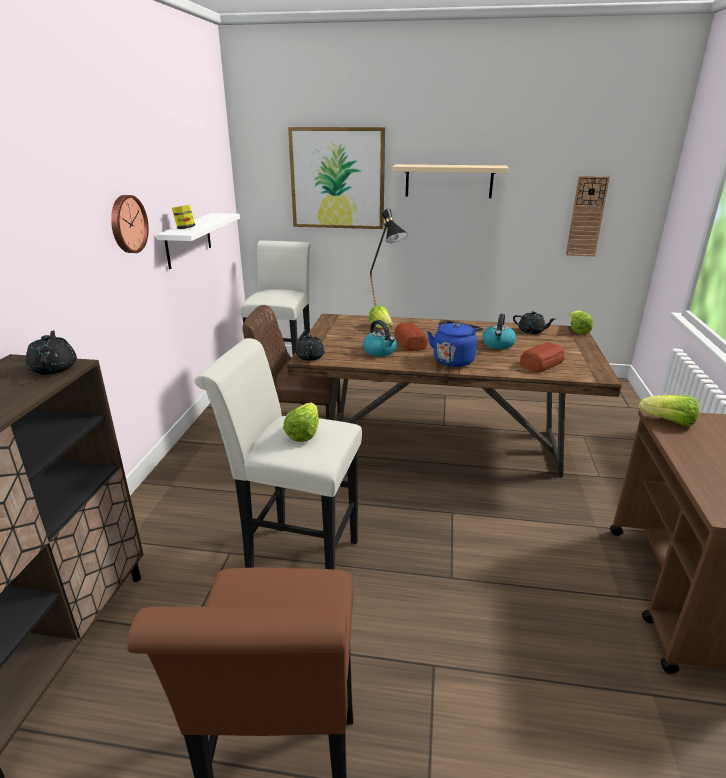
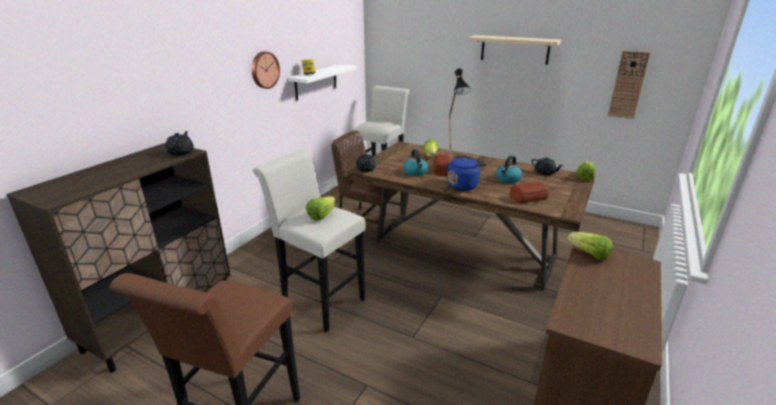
camera: 20 degrees right, 0 degrees up
(337, 179) = (433, 44): picture -> none

